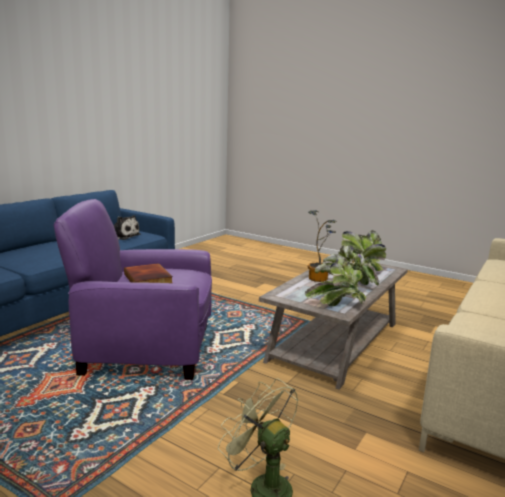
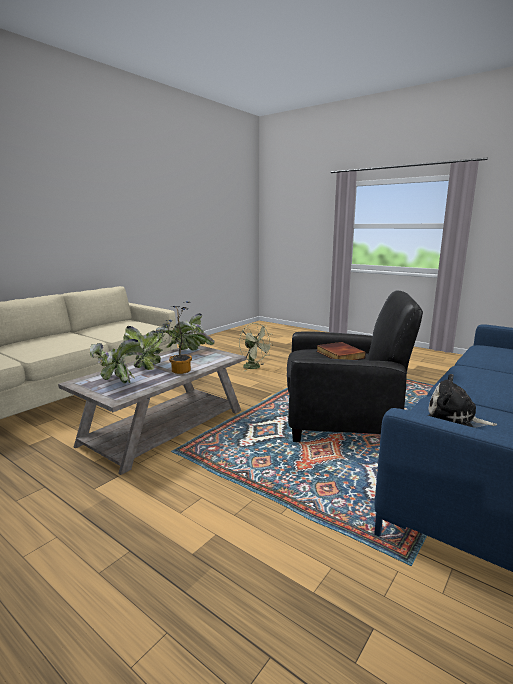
camera: 175 degrees left, 0 degrees up
(146, 349) = (341, 421): purple armchair -> black armchair

